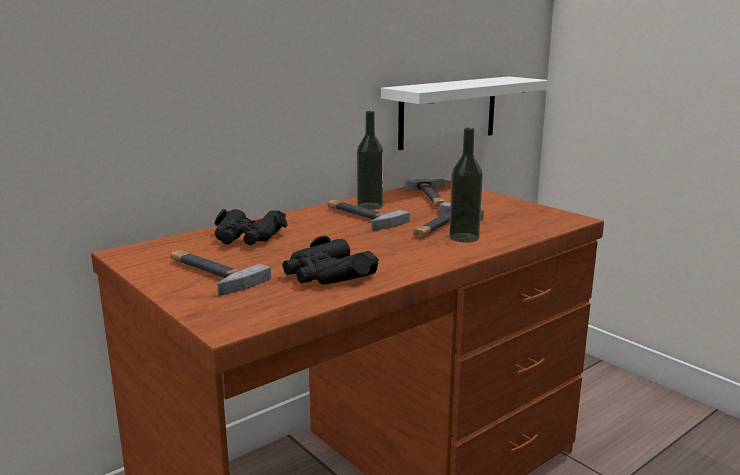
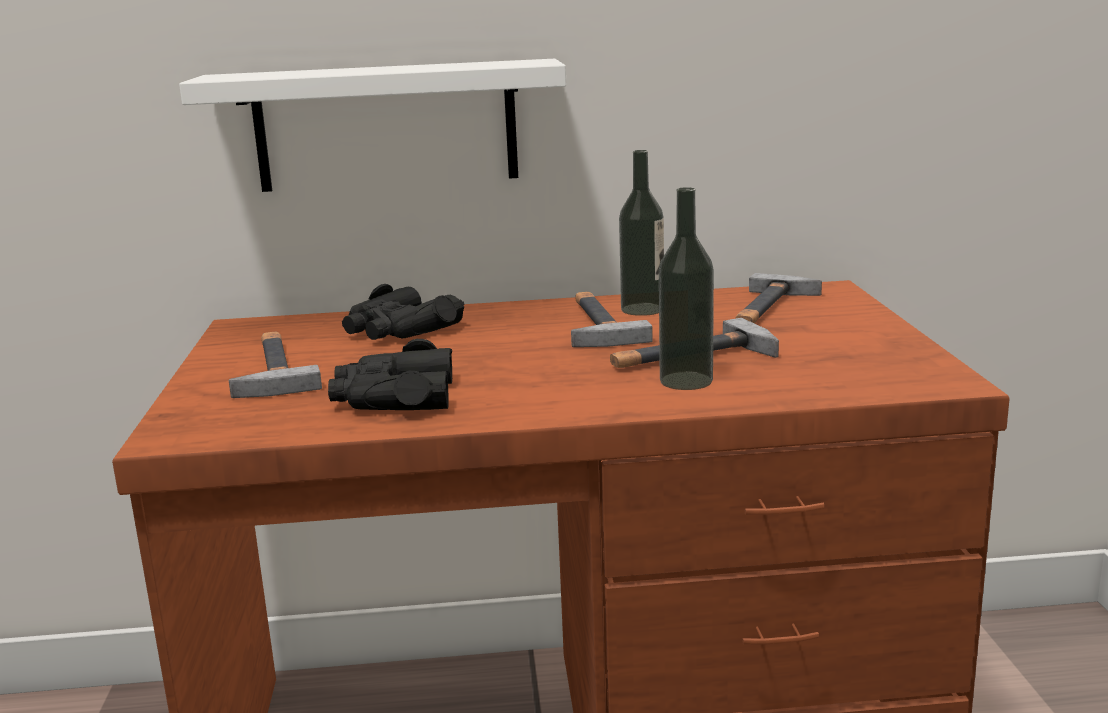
camera: 35 degrees right, 0 degrees up
(448, 112) = (876, 158): white shelf -> white shelf (386, 126)

